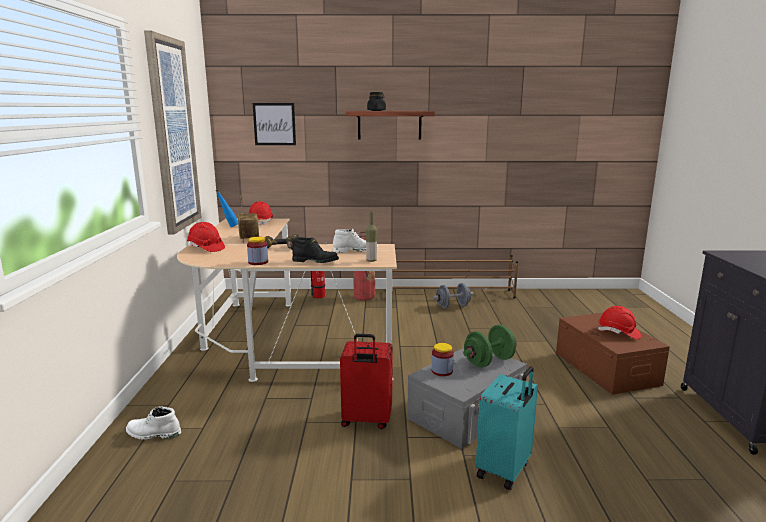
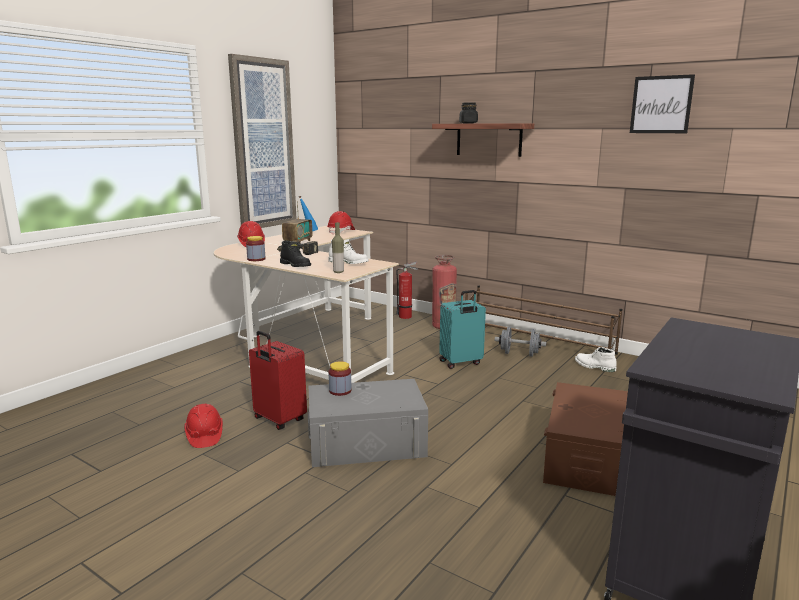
camera: 35 degrees right, 0 degrees up
(153, 434) = (144, 381): white boot -> white boot (594, 366)
(274, 124) = (384, 137): picture -> picture (661, 104)
(489, 361) = (395, 396): green dumbbell -> none
(505, 470) = (316, 496): turquoise suitcase -> turquoise suitcase (461, 363)
(618, 333) = (596, 414): red hard hat -> red hard hat (204, 436)

